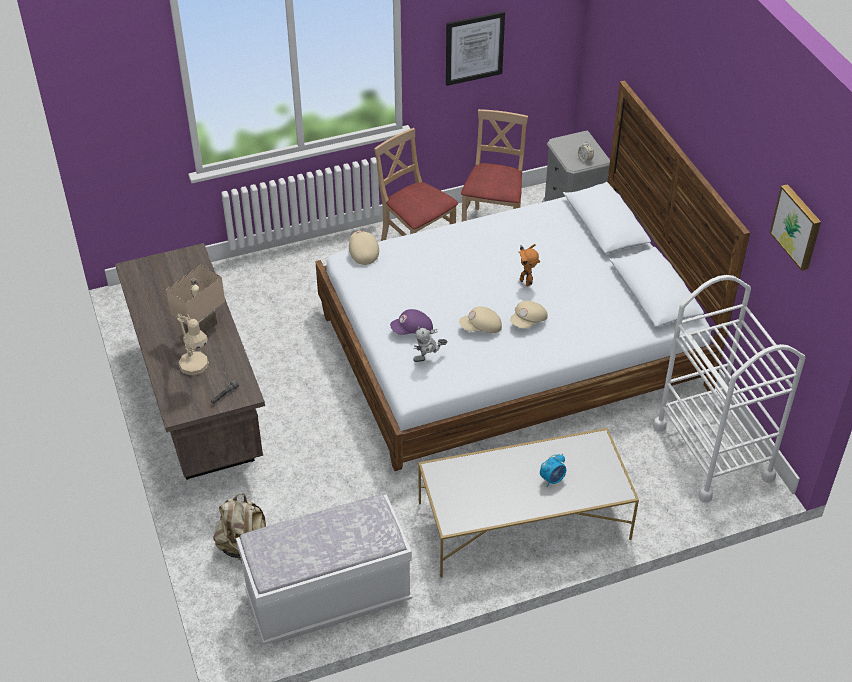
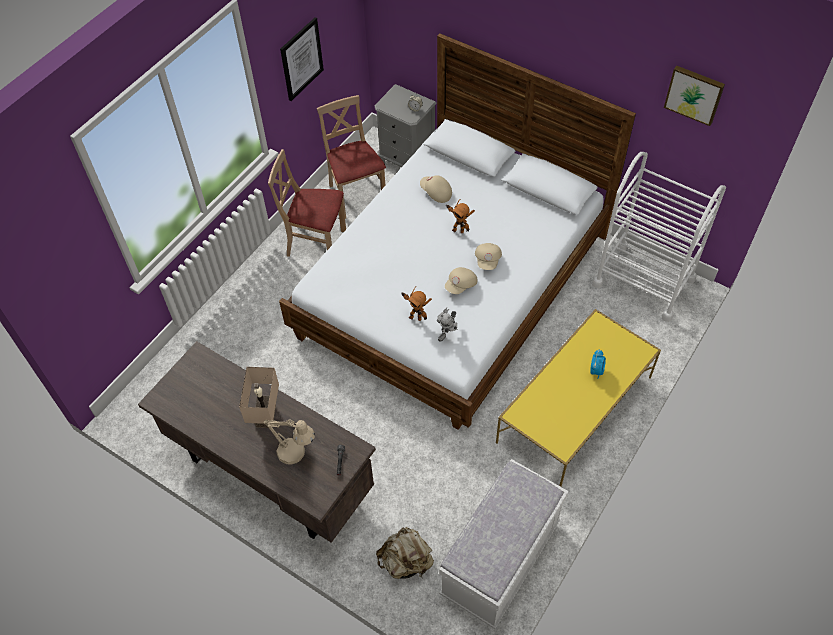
camera: 35 degrees left, 10 degrees up
(362, 252) = (320, 274): beige cap -> beige cap (436, 193)
(412, 331) = (415, 317): purple cap -> toy robot
(524, 521) = (575, 409): white coffee table -> yellow coffee table

